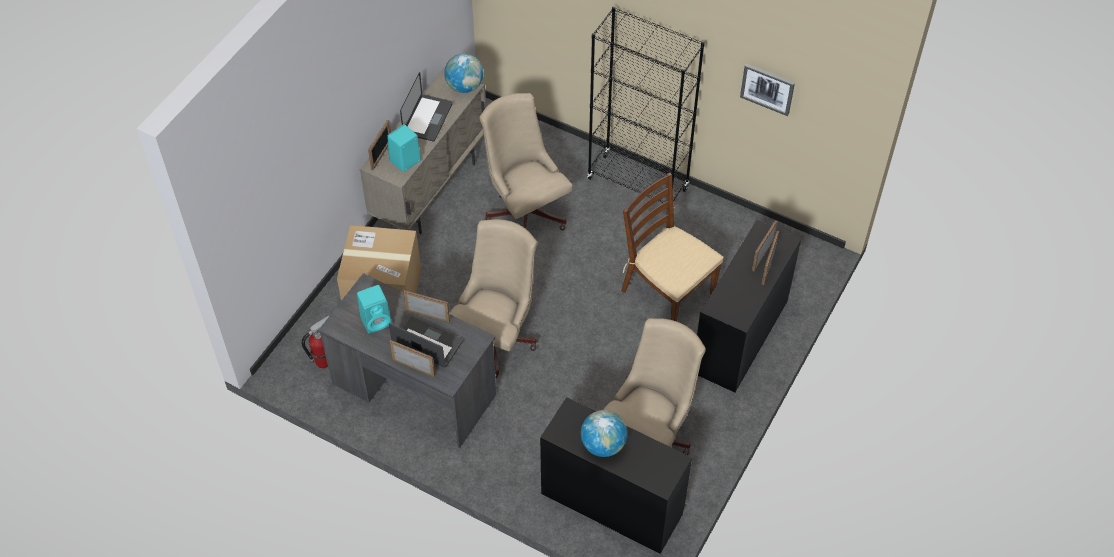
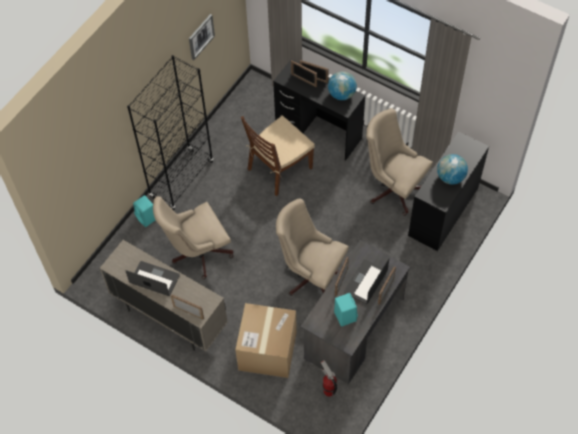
camera: 85 degrees left, 5 degrees up
(404, 161) = (197, 295): turquoise speaker -> turquoise speaker (147, 218)
(465, 86) = (123, 253): globe -> globe (342, 94)

